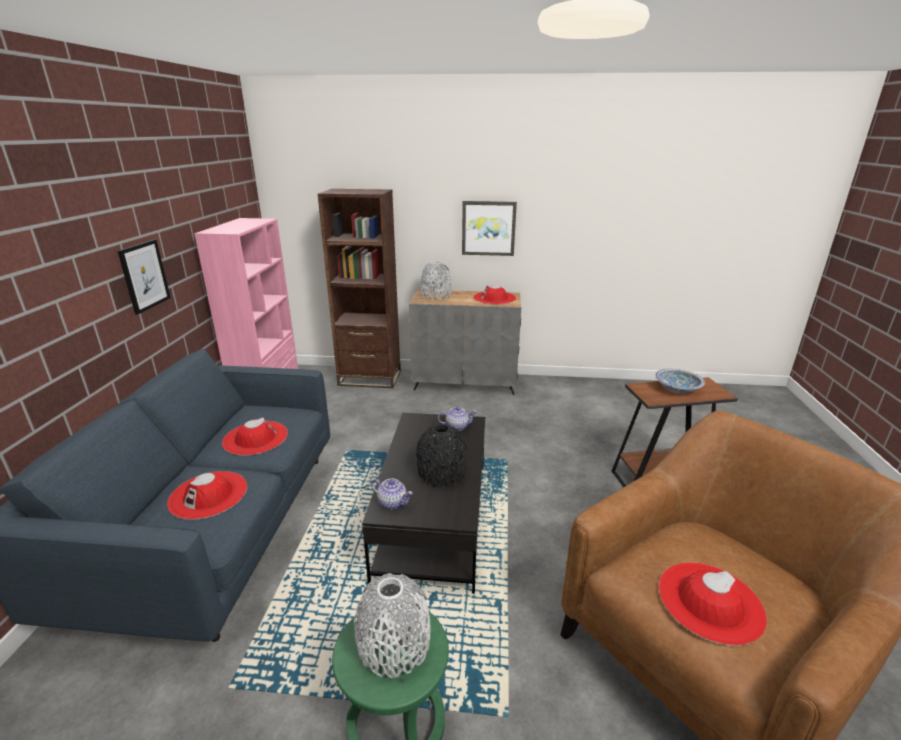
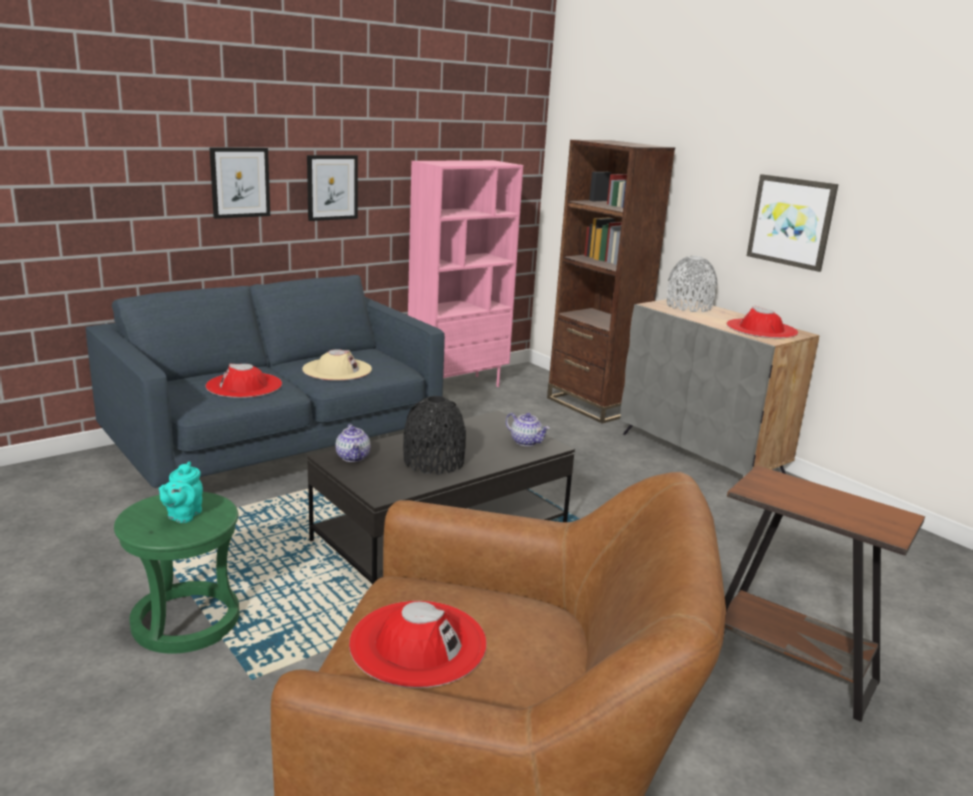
camera: 45 degrees right, 5 degrees down
(69, 298) = (240, 182): none -> picture
(255, 438) = (337, 369): red hat -> beige hat
(394, 644) = (183, 516): grey vase -> turquoise teapot
(677, 389) = (824, 500): bowl -> none

